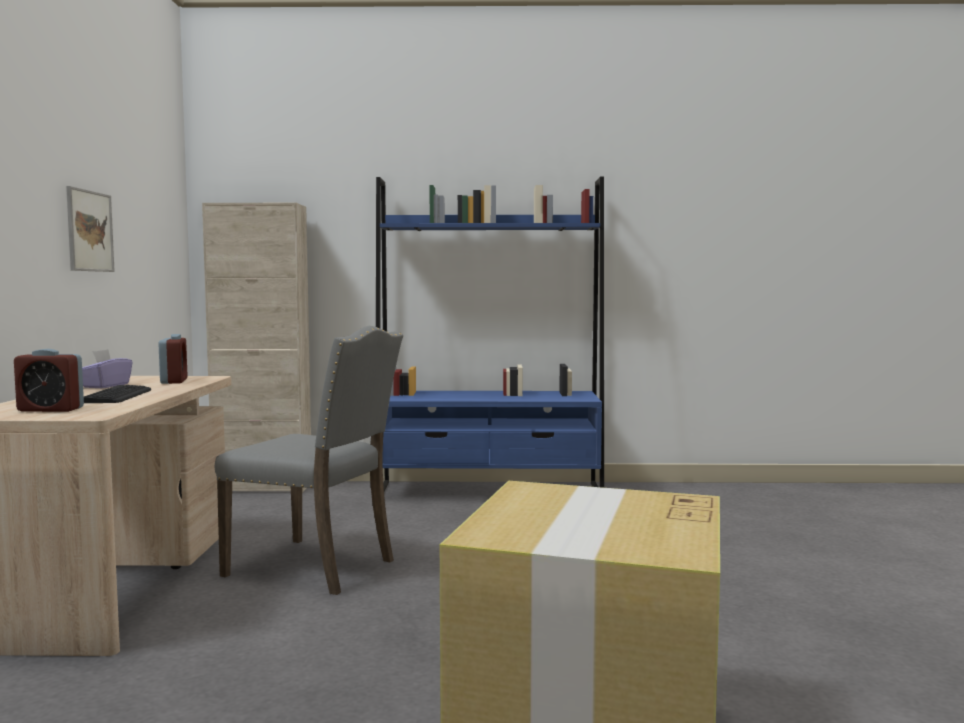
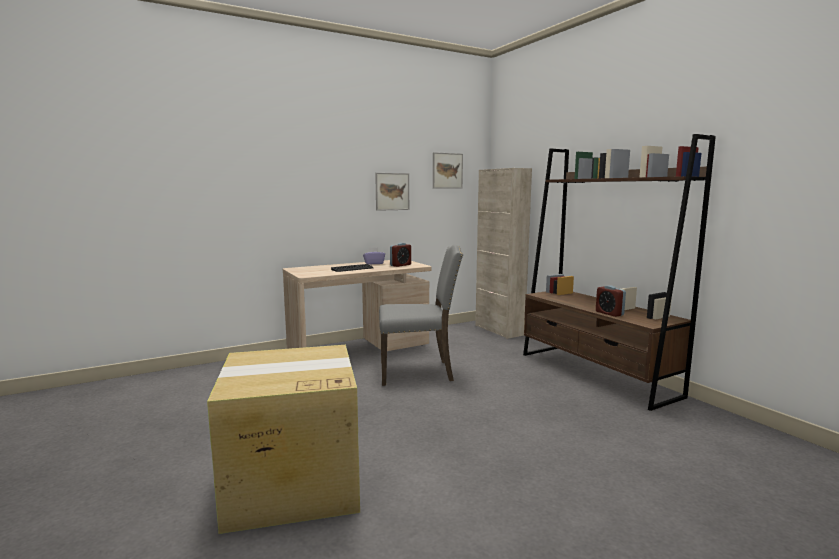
camera: 60 degrees right, 5 degrees up
(50, 409) = (313, 270): alarm clock -> alarm clock (609, 313)
(149, 199) = (447, 170): none -> picture
(315, 567) = (418, 372): grey chair -> grey chair turned 90 degrees counterclockwise
(490, 492) = (596, 374): blue bookcase -> brown bookcase

